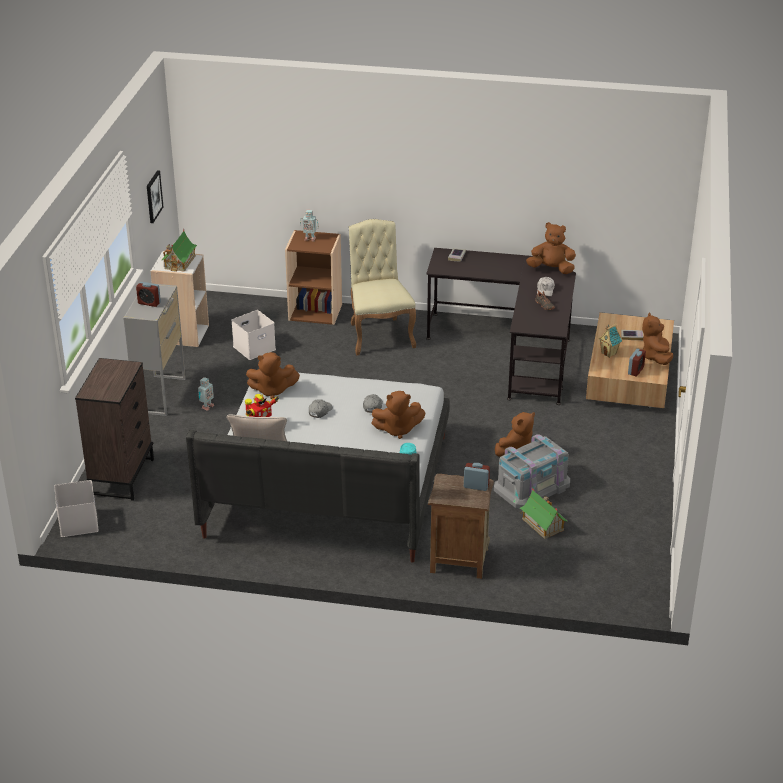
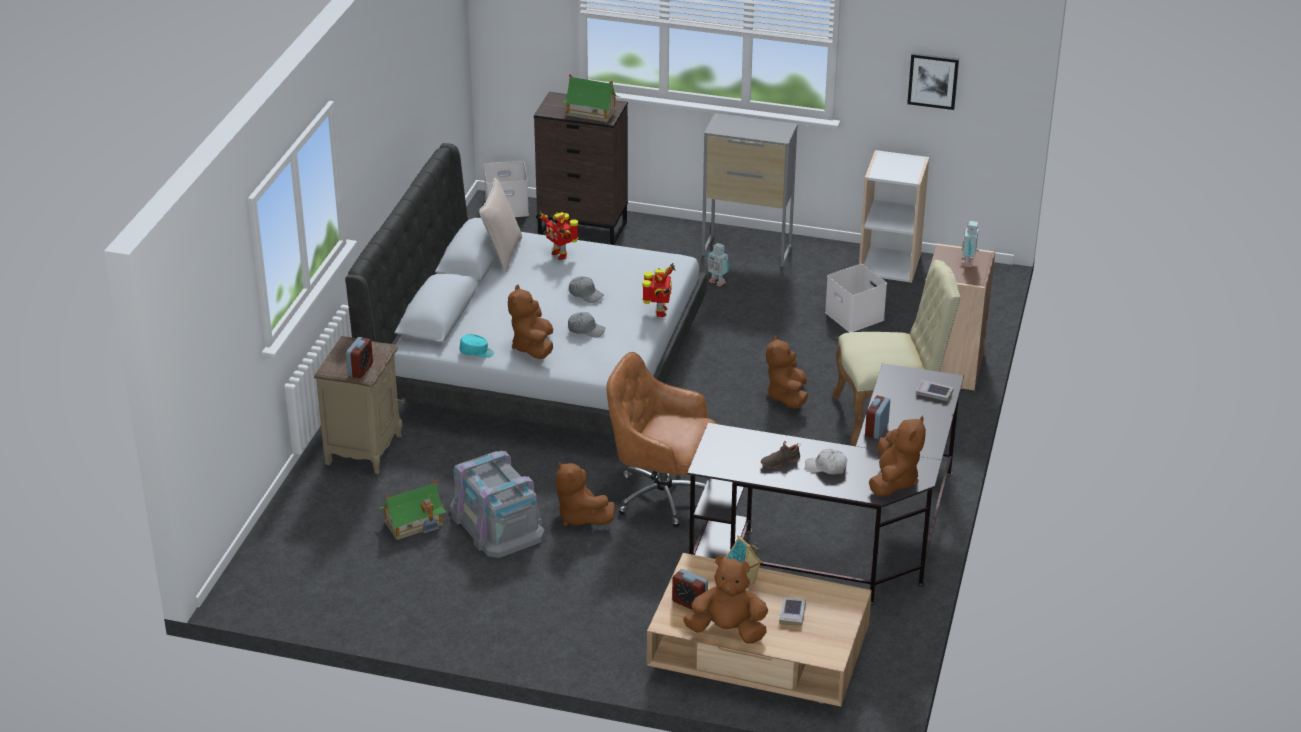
camera: 95 degrees right, 0 degrees up
(149, 303) = (746, 127): alarm clock -> alarm clock (876, 429)
(180, 262) = (897, 168): toy house -> toy house (591, 112)
(272, 390) = (639, 263): brown plush toy -> brown plush toy (787, 396)
(341, 378) = (659, 312): none -> toy robot
(482, 418) = (663, 495): none -> brown office chair

